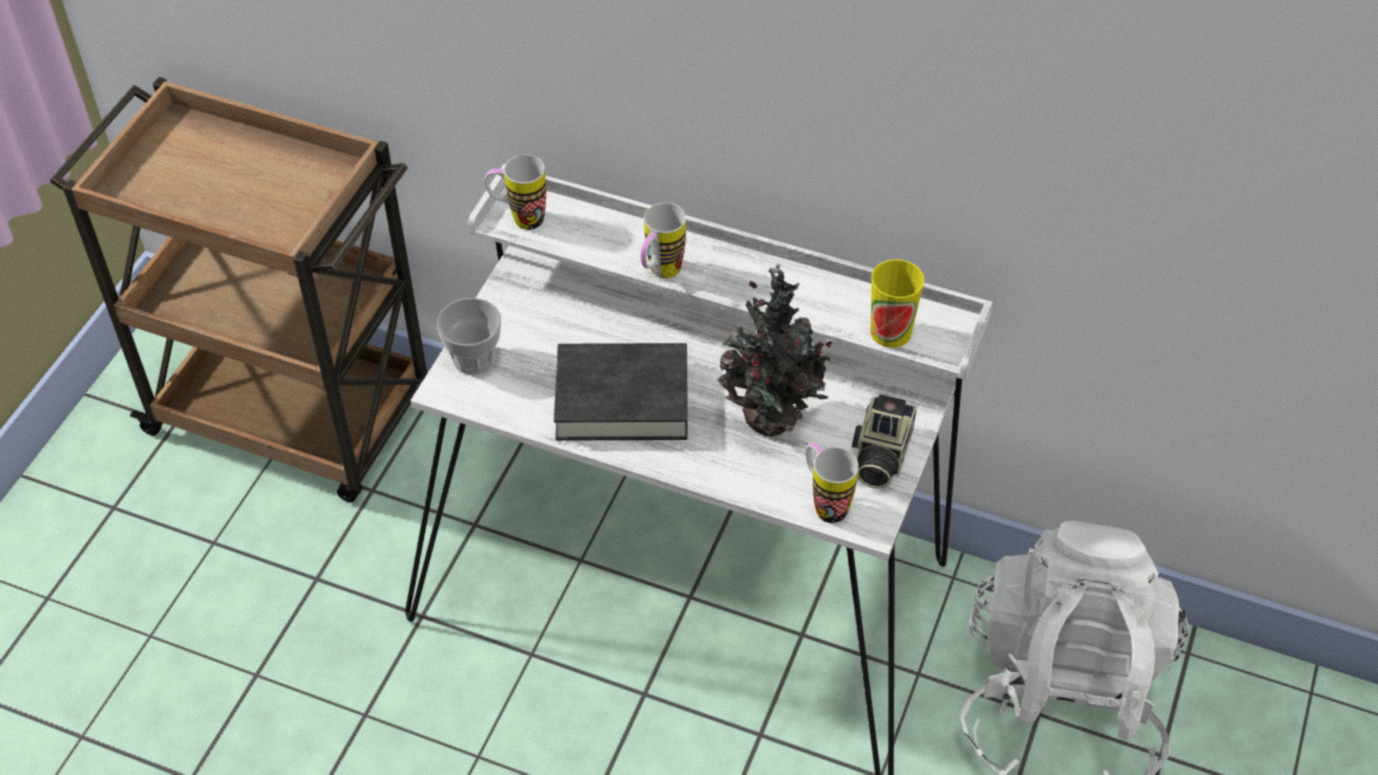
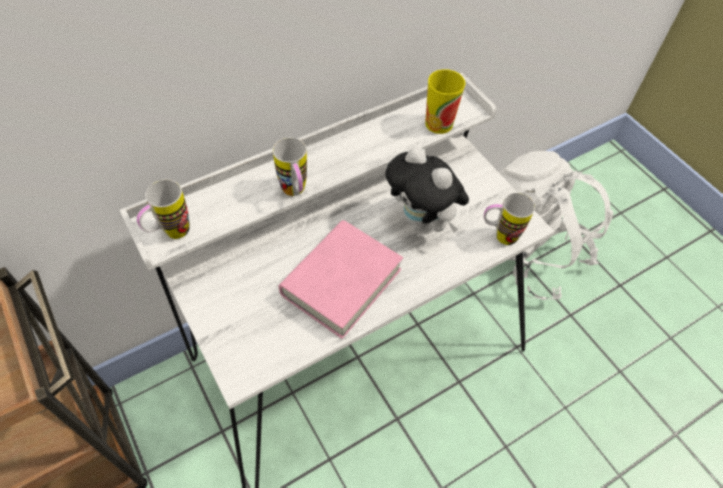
camera: 55 degrees left, 5 degrees up
(474, 358) = (230, 342): cup -> none
(622, 399) = (341, 282): black book -> pink book
(772, 422) = (422, 222): potted plant -> plush toy
(879, 456) = (485, 192): camera -> none

